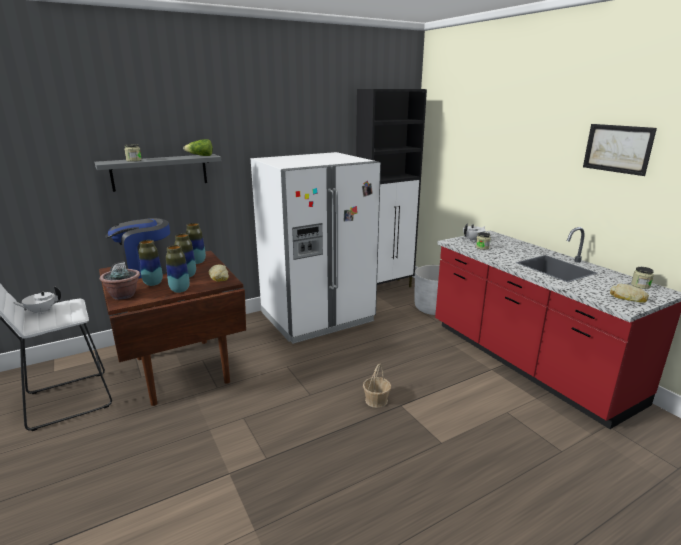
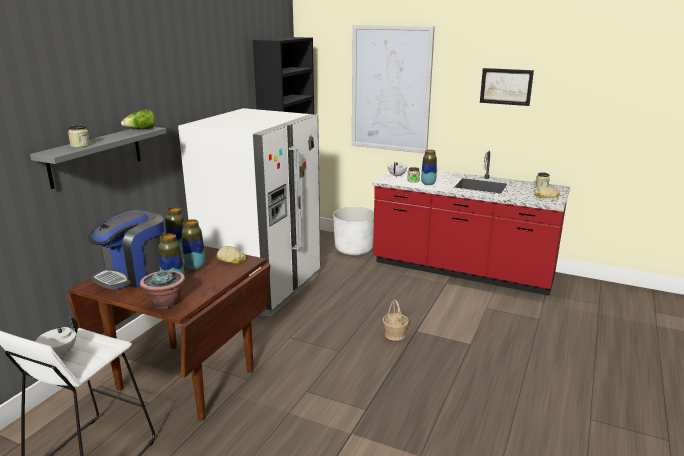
camera: 35 degrees left, 0 degrees up
(180, 290) = (216, 281): vase -> vase (428, 184)
(494, 146) = (391, 89): none -> picture

